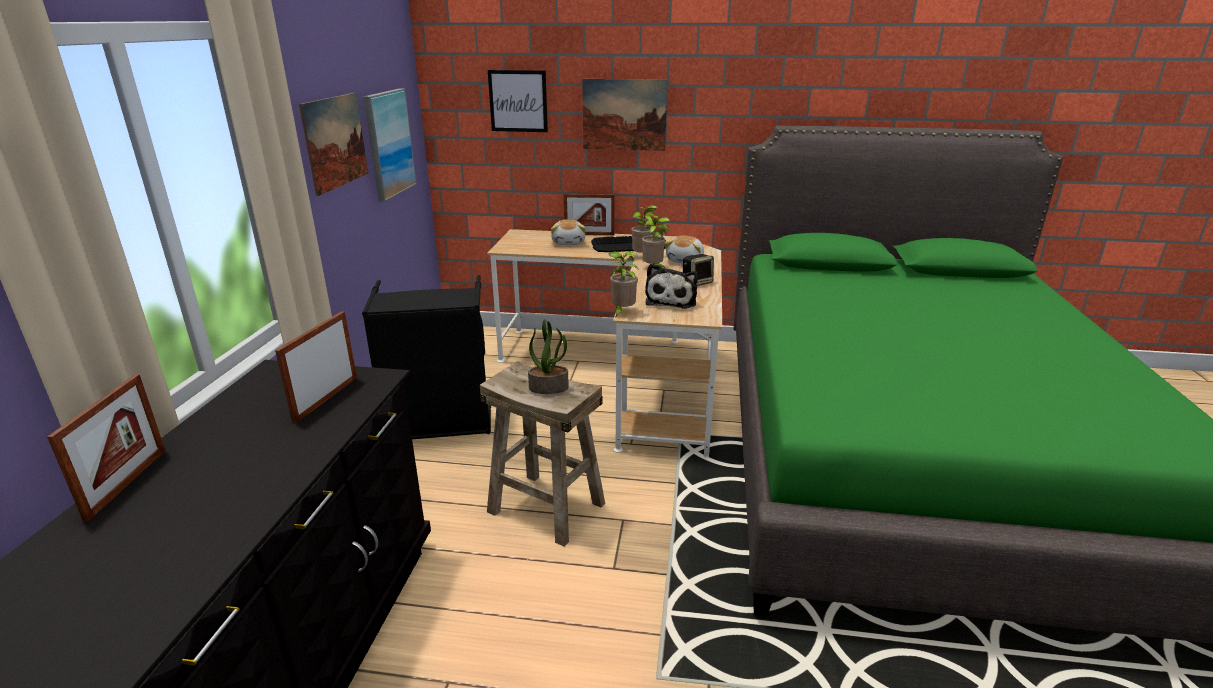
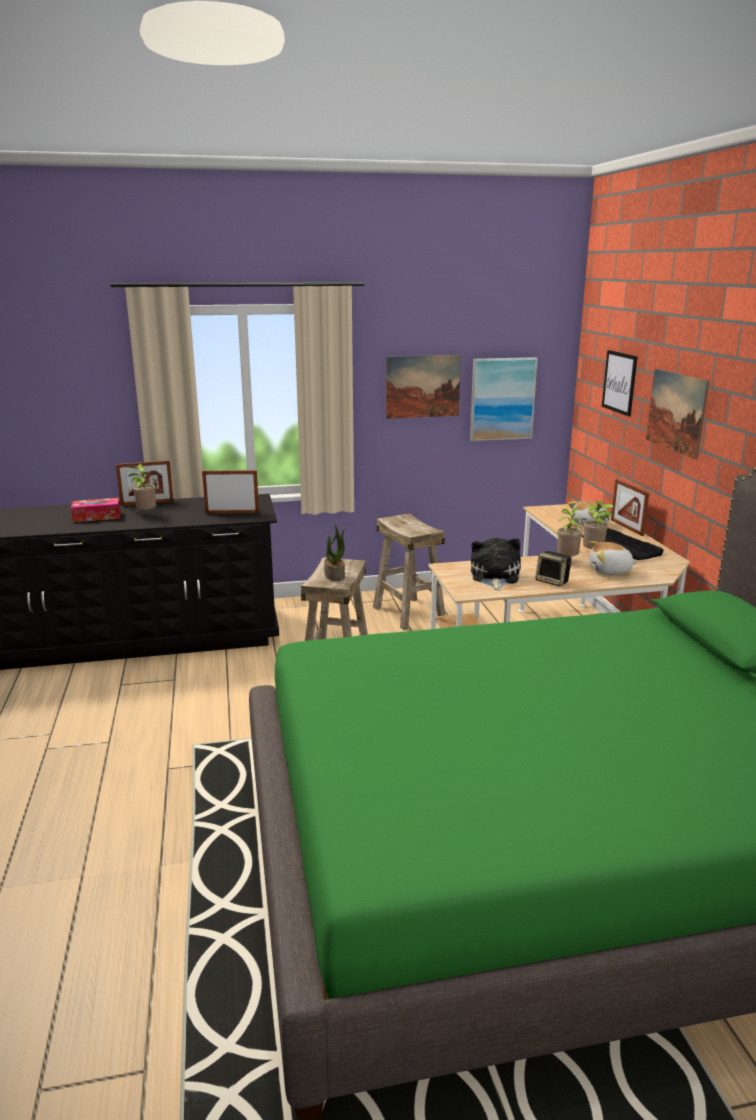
camera: 70 degrees right, 5 degrees down
(127, 561) = (97, 517): none -> tissue box
(439, 423) = (408, 613): black laundry basket -> beige stool
(622, 312) = (447, 564): potted plant -> potted plant (145, 514)
(672, 300) = (494, 577): plush toy -> plush toy turned 105 degrees clockwise

